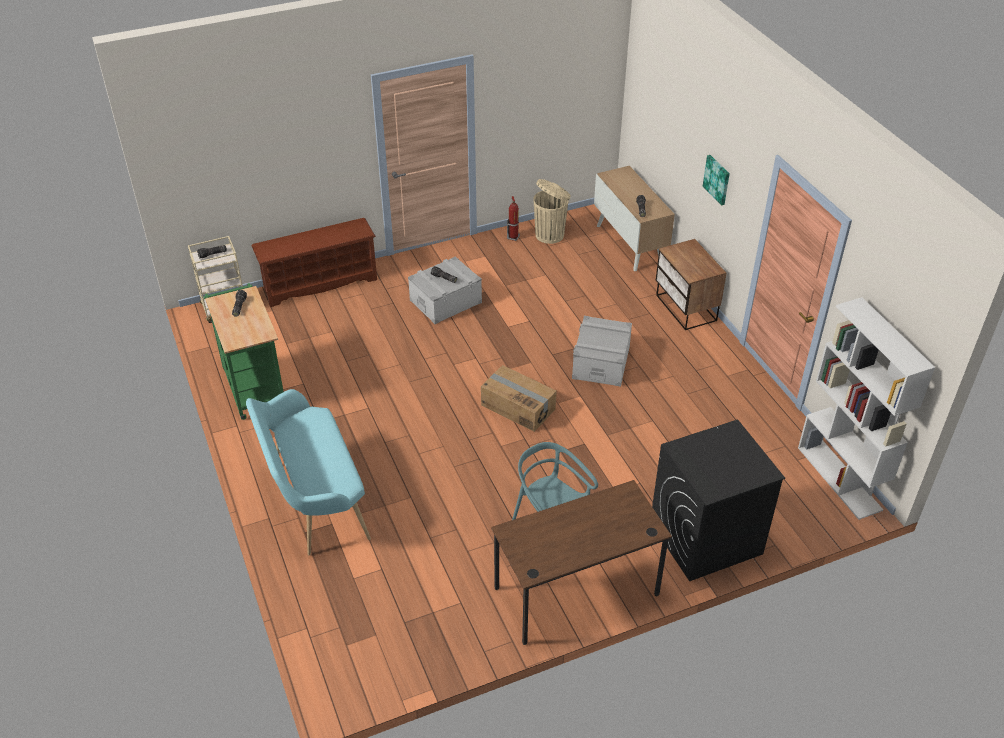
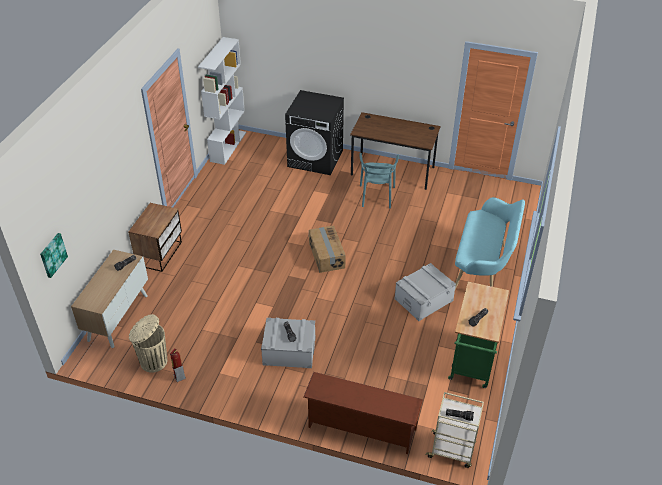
camera: 140 degrees left, 0 degrees up
(601, 362) = (251, 252): grey storage box -> grey storage box (423, 299)
(717, 179) = (121, 172): picture -> picture (52, 255)

